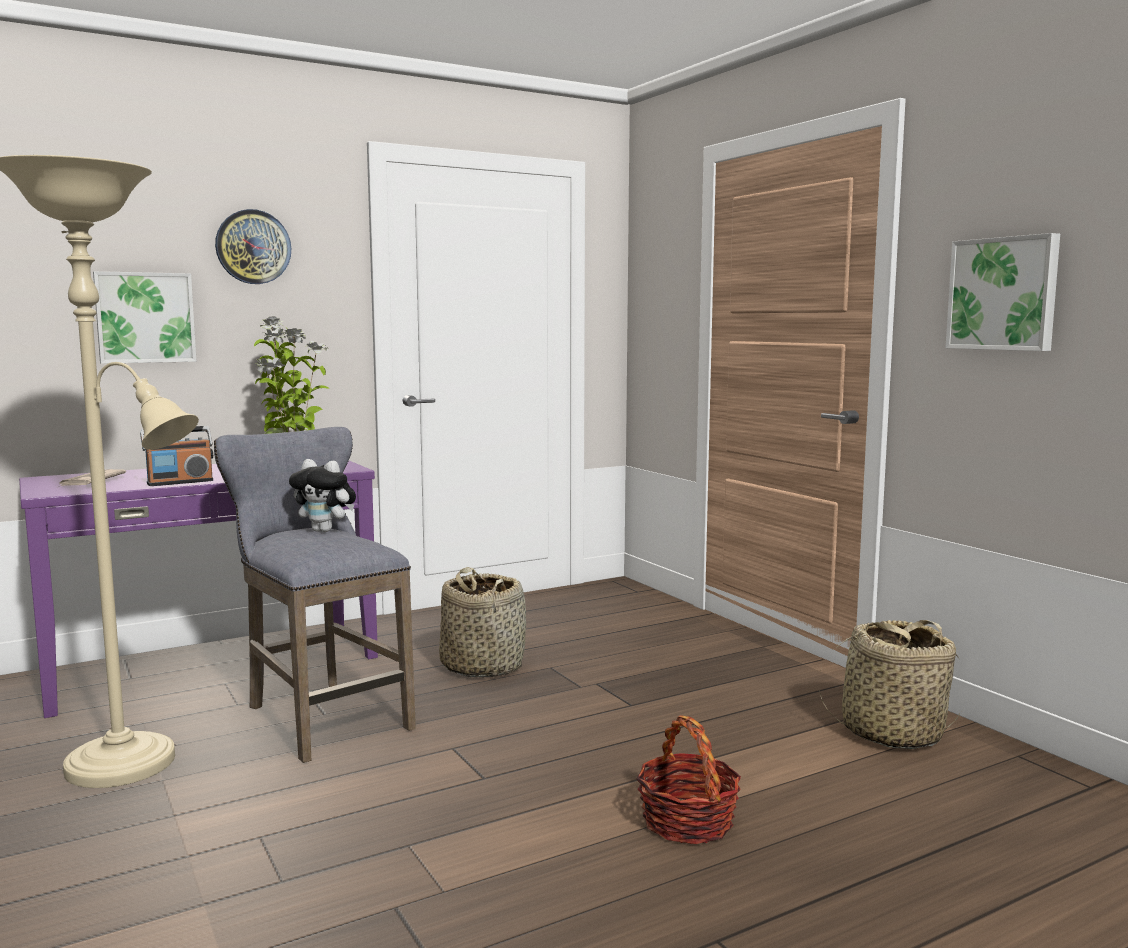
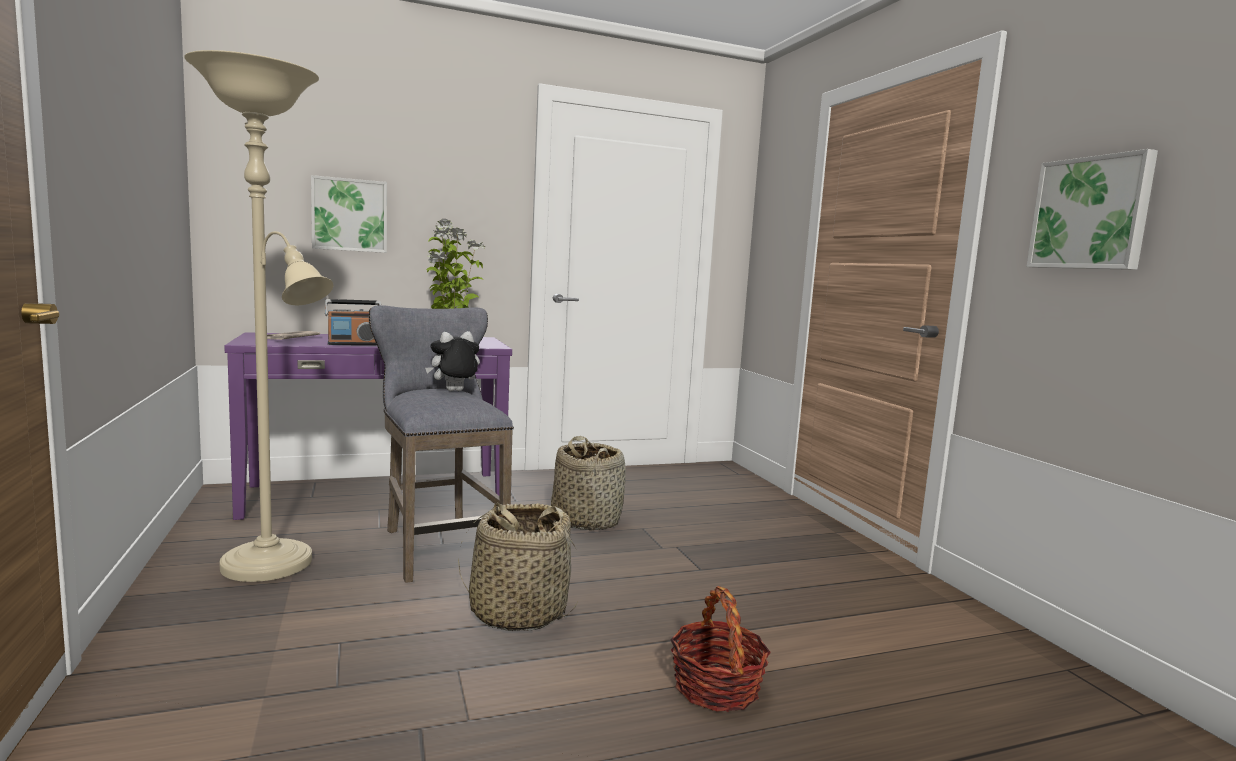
camera: 10 degrees right, 0 degrees up
(253, 247) = (439, 164): wall clock -> none
(325, 530) = (454, 391): plush toy -> plush toy turned 120 degrees clockwise
(891, 733) = (939, 628): basket -> basket (518, 612)

